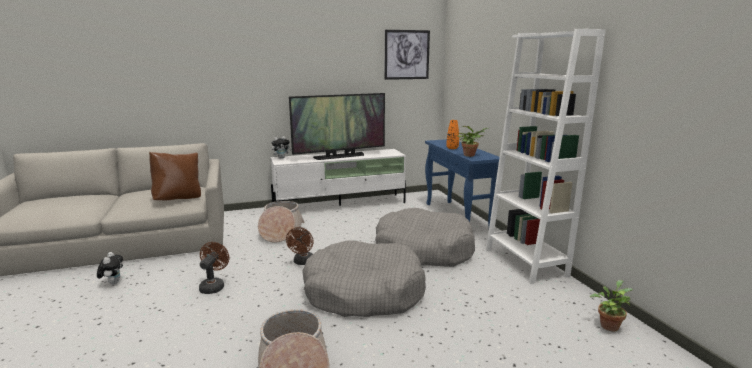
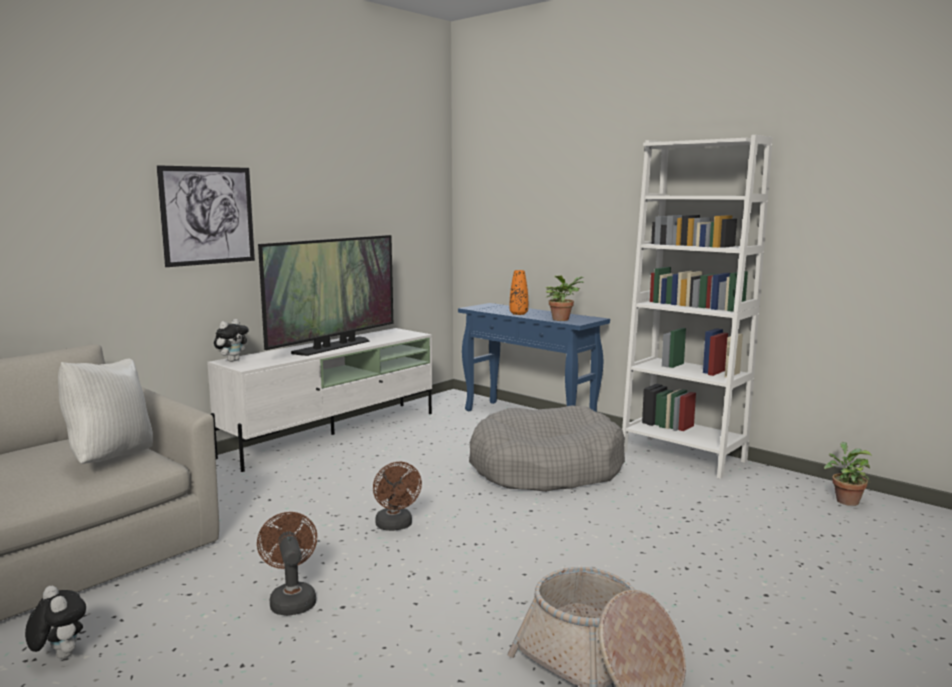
camera: 30 degrees left, 5 degrees down
(178, 199) = (110, 458): brown pillow -> white pillow
(281, 232) = (288, 491): basket -> none
(363, 292) = (544, 541): grey dog bed -> none
(407, 55) = (406, 174): picture -> picture (208, 215)

